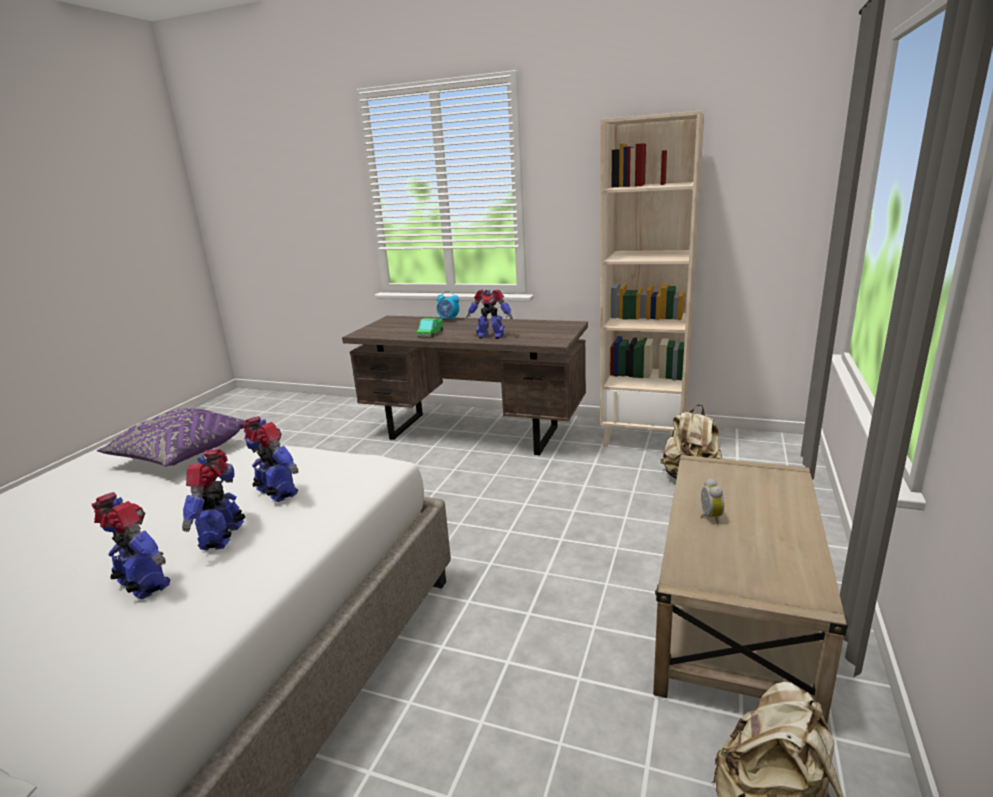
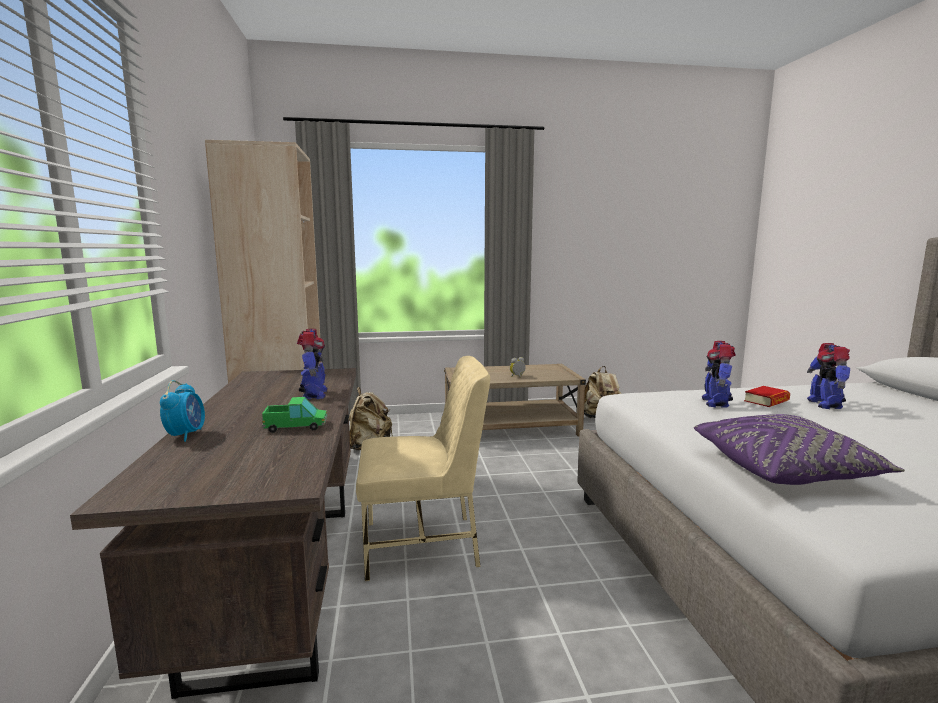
camera: 120 degrees left, 10 degrees down
(224, 536) = (766, 401): toy robot -> book
(463, 478) = (423, 545): none -> beige chair

